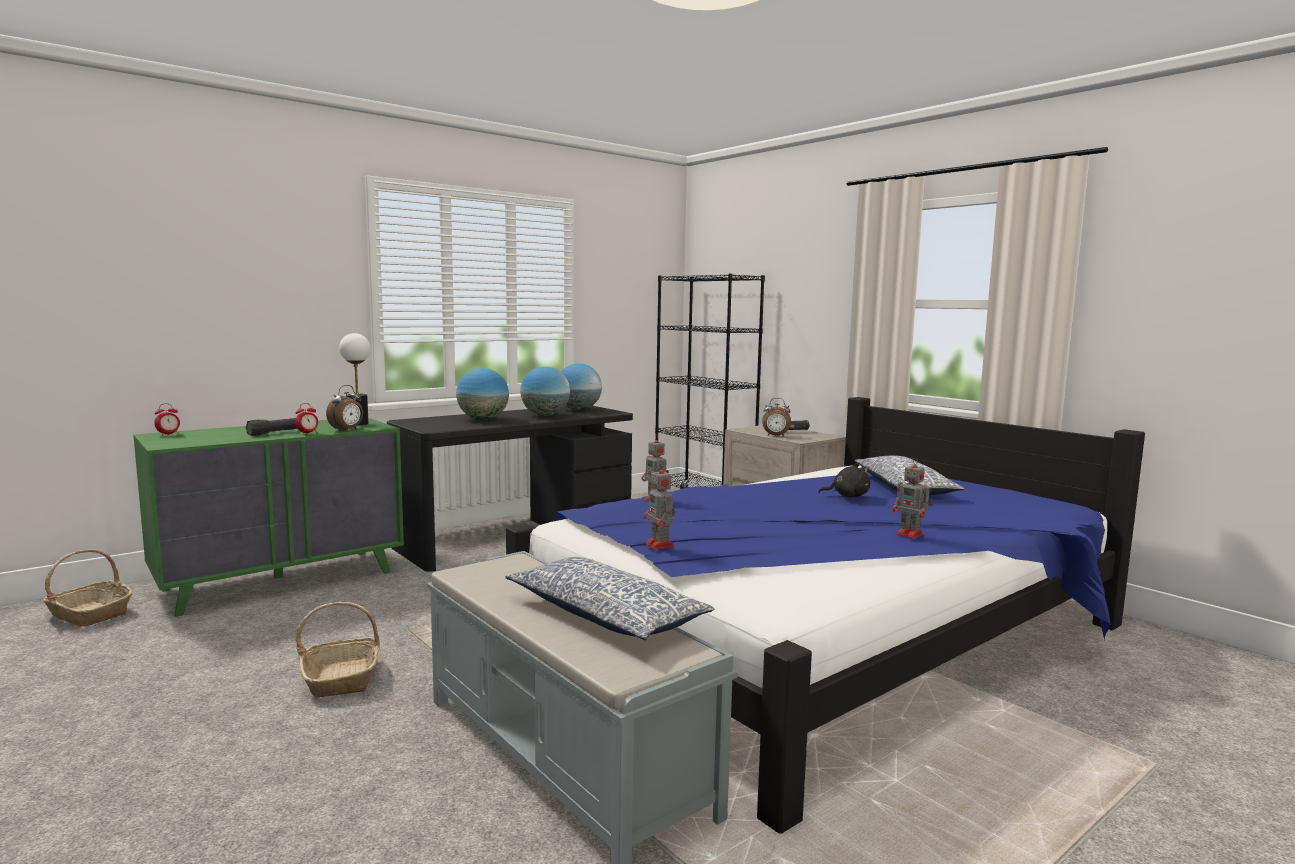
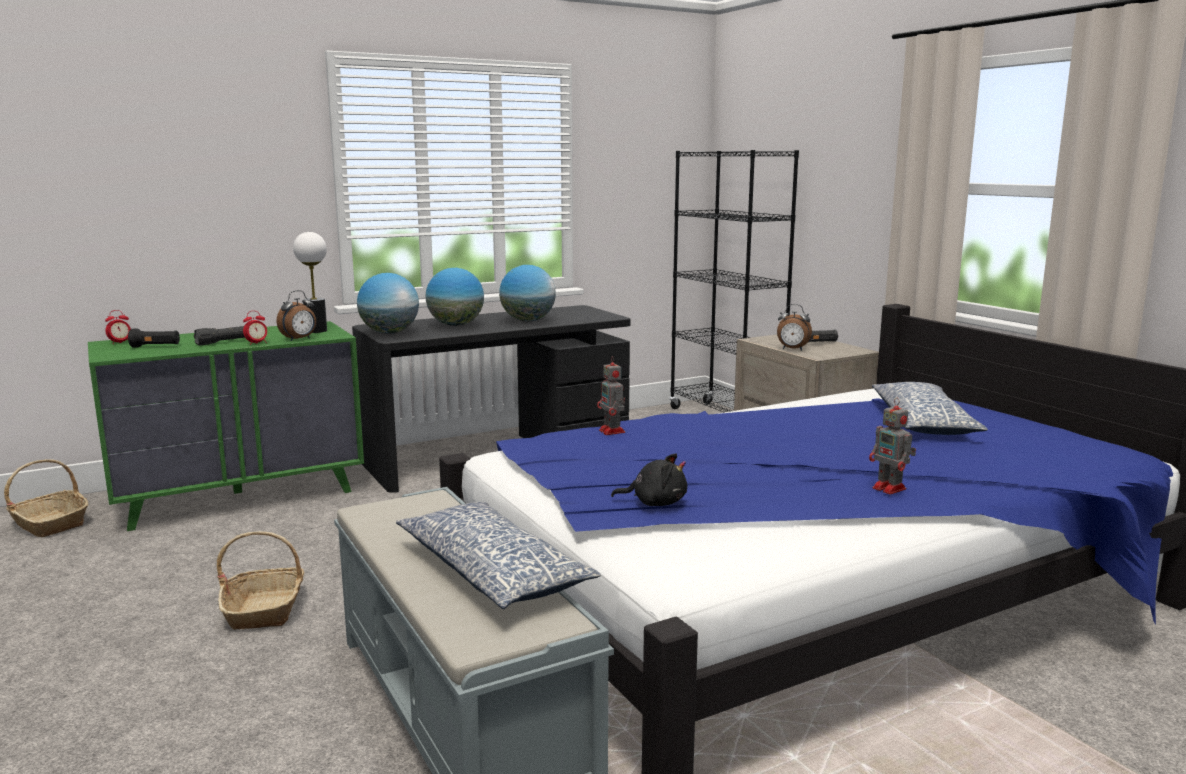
camera: 10 degrees right, 5 degrees up
(208, 437) = (156, 346): none -> black flashlight
(578, 409) = (570, 312): globe -> globe (390, 333)
(660, 545) = (582, 491): toy robot -> none
(847, 496) = (843, 432): black plush toy -> black plush toy (655, 503)

